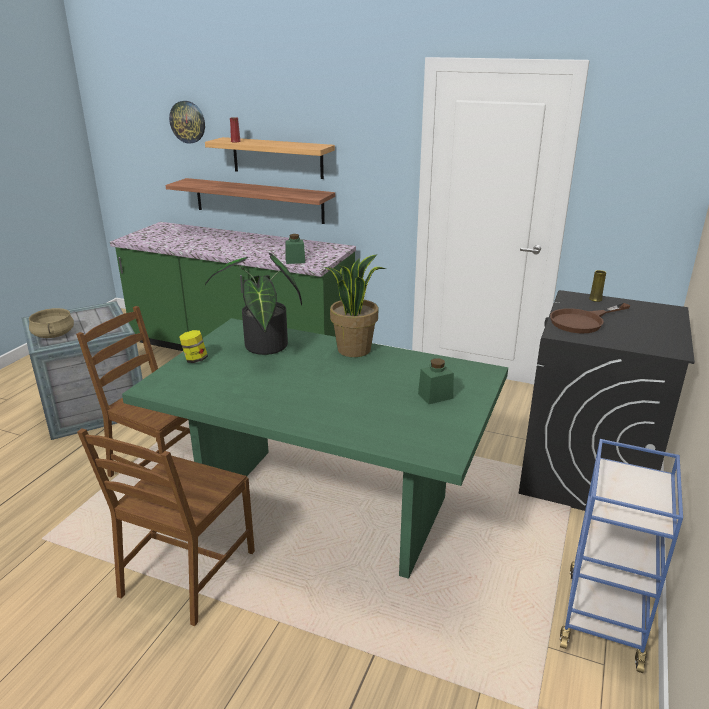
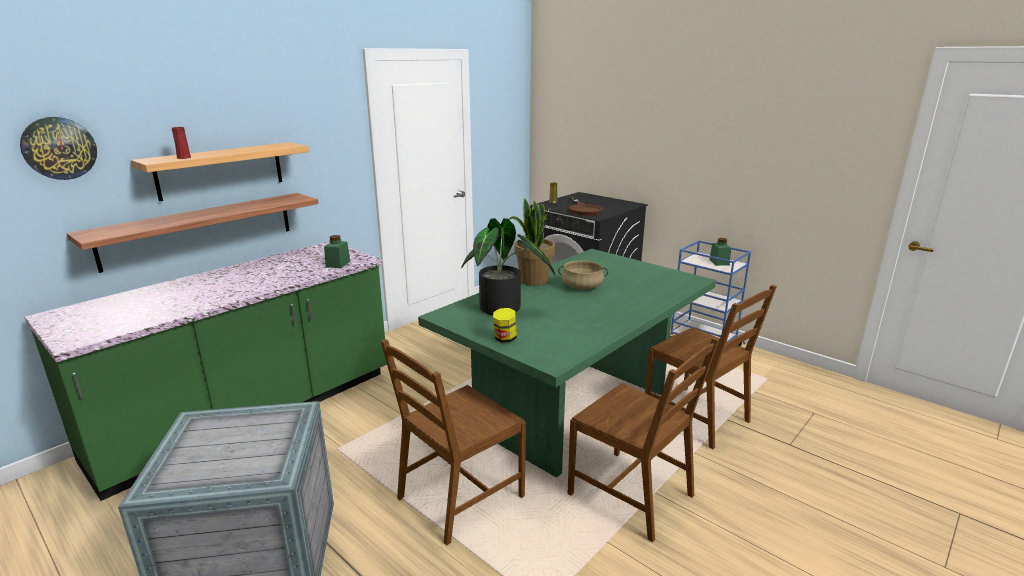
camera: 70 degrees left, 5 degrees down
(54, 335) = (246, 466): beige cooking pot -> beige cooking pot (582, 286)
(363, 620) = (697, 417): none -> brown chair
(435, 396) = (621, 270): green jar -> green jar (719, 262)

